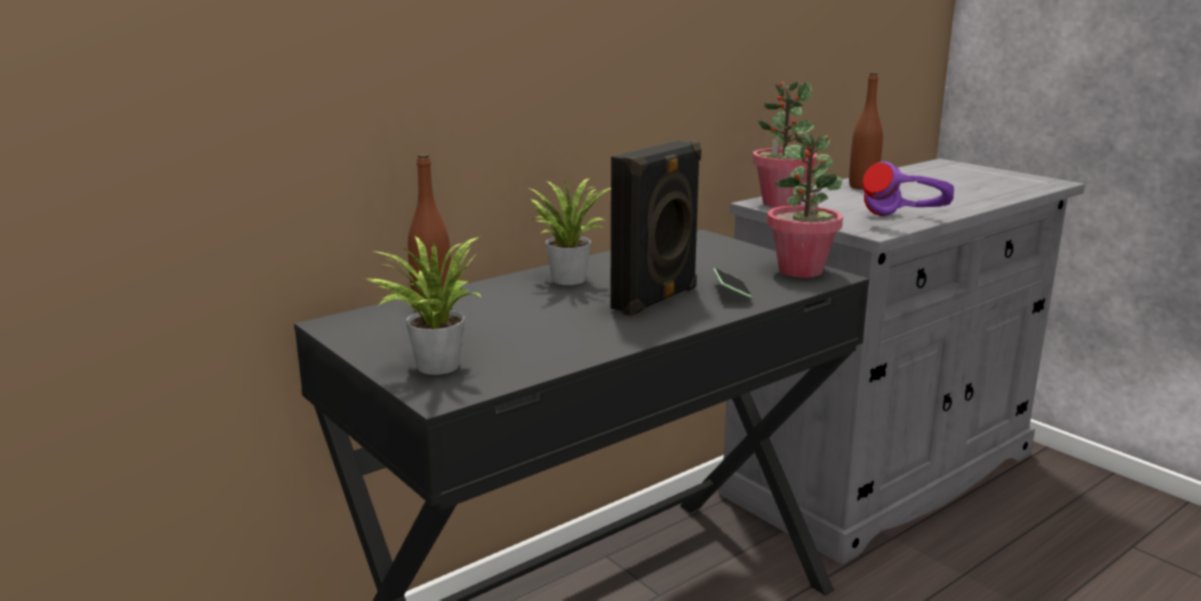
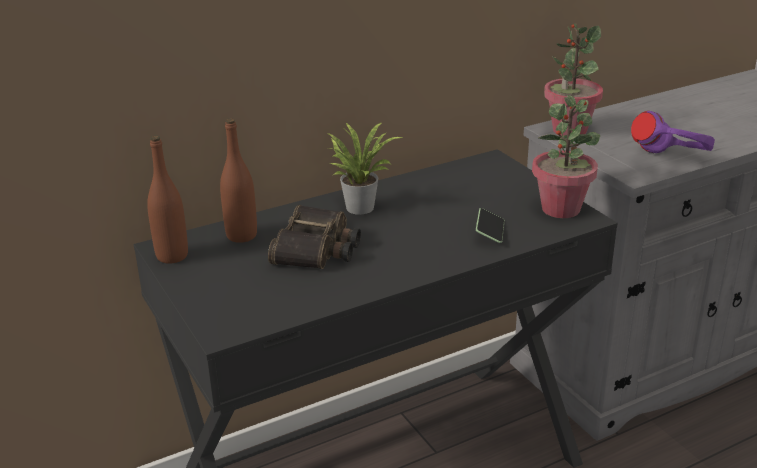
camera: 10 degrees right, 10 degrees up
(433, 364) = (225, 298): potted plant -> none
(532, 315) = (317, 249): none -> binoculars
(657, 299) = (424, 237): black speaker -> none
(863, 187) = (656, 109): brown bottle -> brown bottle (172, 256)

